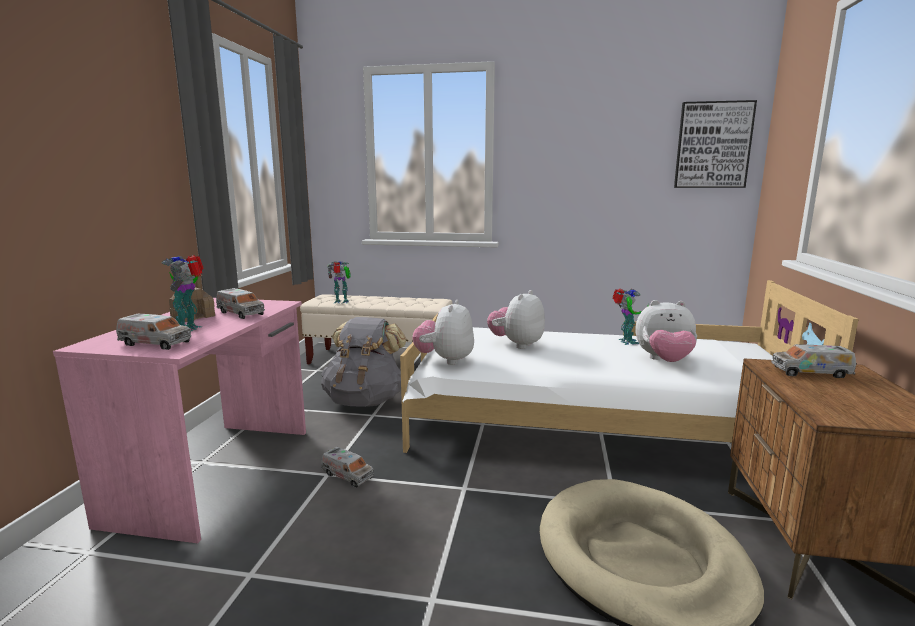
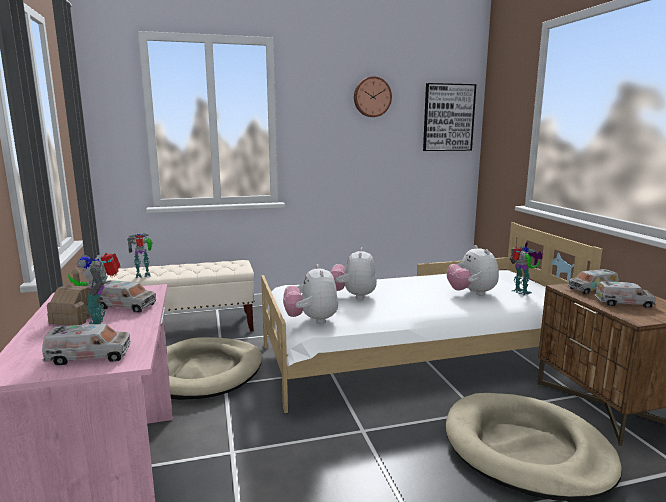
camera: 25 degrees left, 0 degrees up
(347, 475) = (252, 447): toy truck -> toy truck (623, 303)
(365, 401) = (204, 372): grey backpack -> beige dog bed
(608, 122) = (372, 97): none -> wall clock
(626, 342) = (430, 281): toy robot -> toy robot (521, 292)
(664, 361) = (471, 293): plush toy -> plush toy turned 90 degrees clockwise

